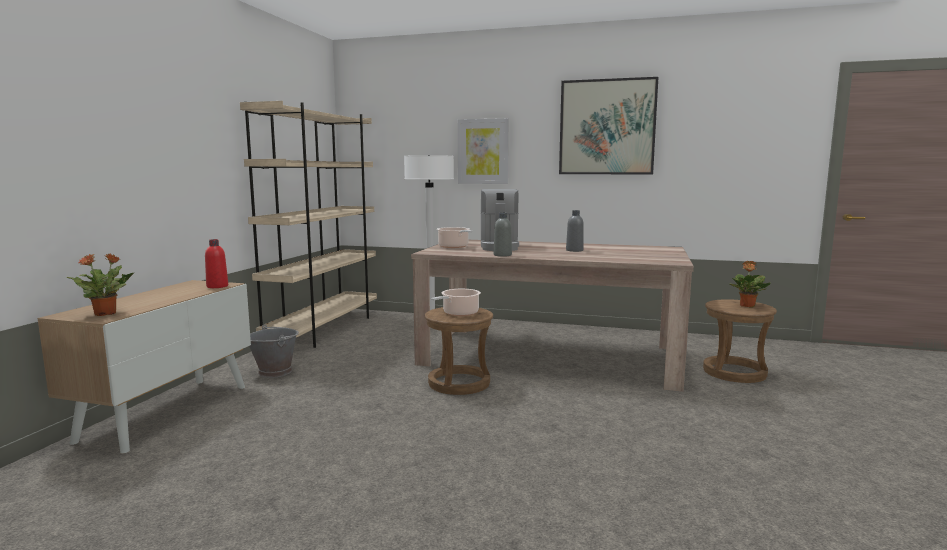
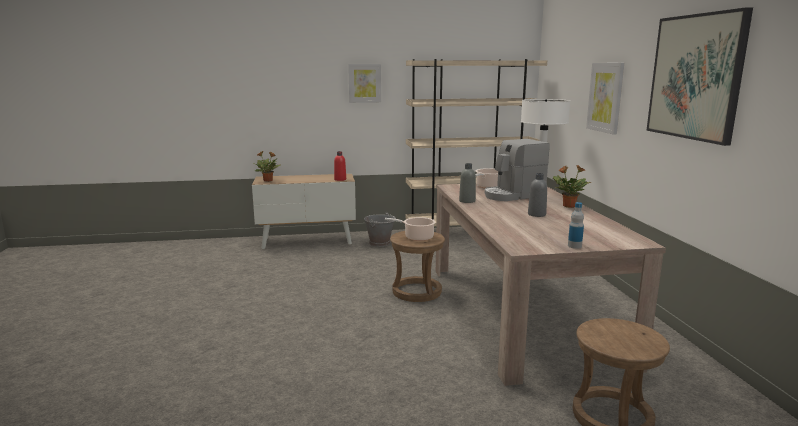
camera: 65 degrees right, 5 degrees up
(190, 132) = (364, 83): none -> picture
(673, 255) = (574, 246): none -> bottle
(747, 306) = (628, 341): potted plant -> potted plant (568, 206)

